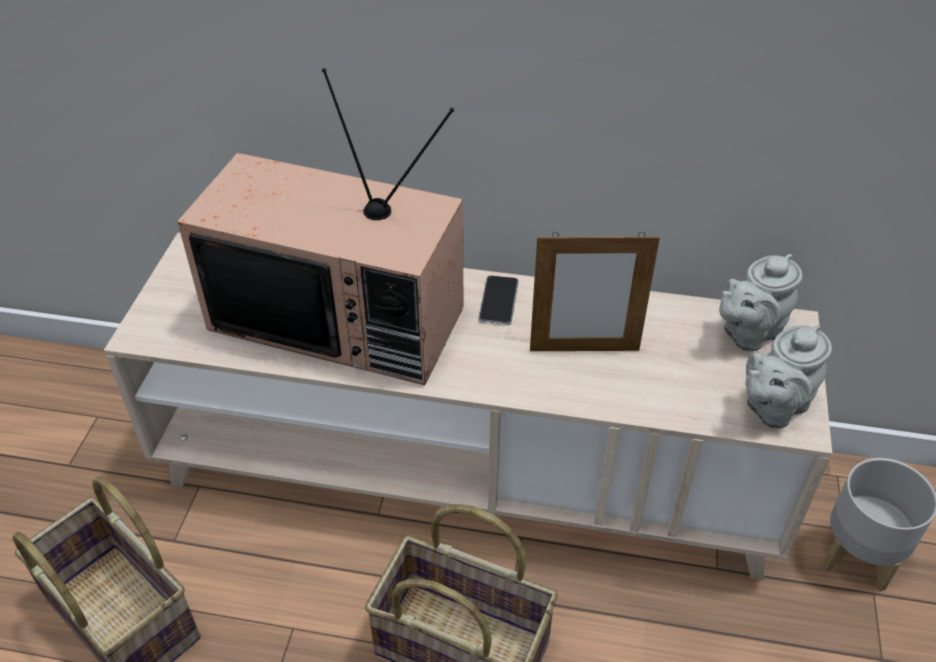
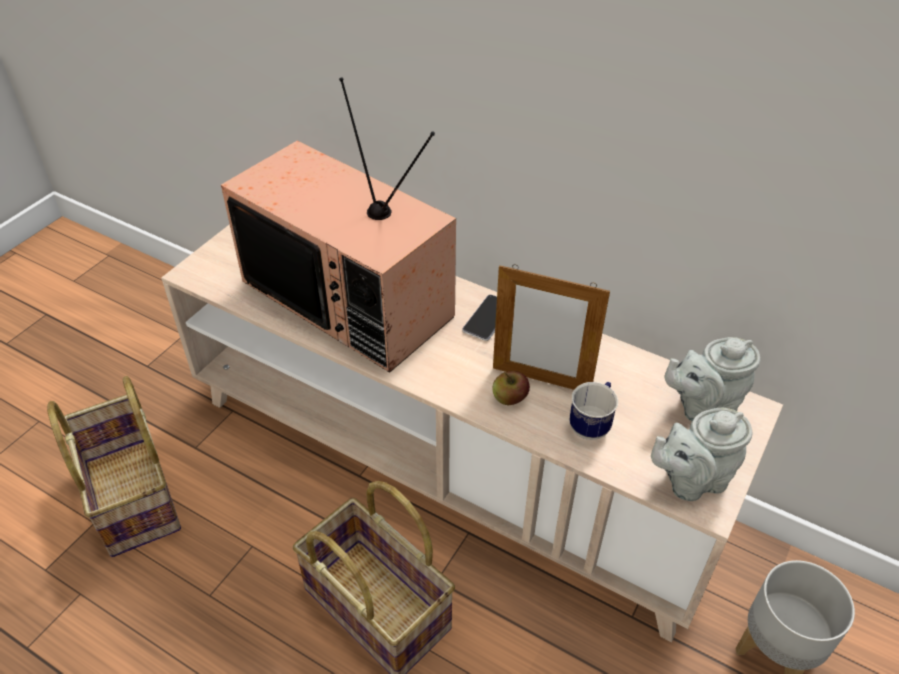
camera: 20 degrees right, 0 degrees up
(563, 377) = (510, 398): none -> apple
(656, 380) = (592, 424): none -> mug

